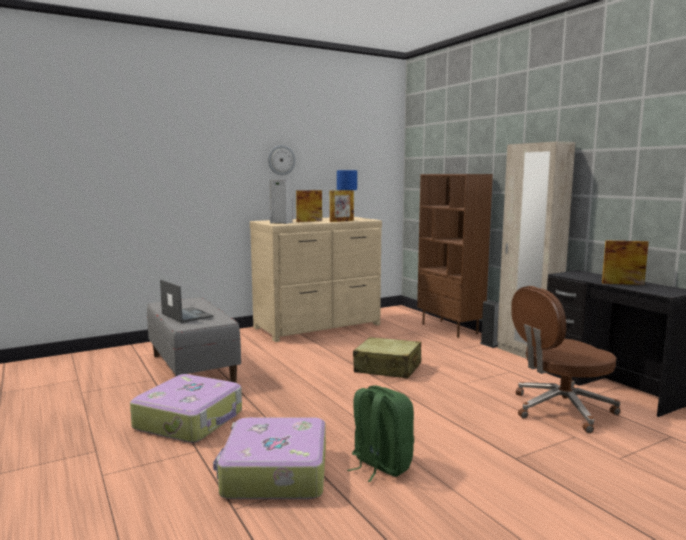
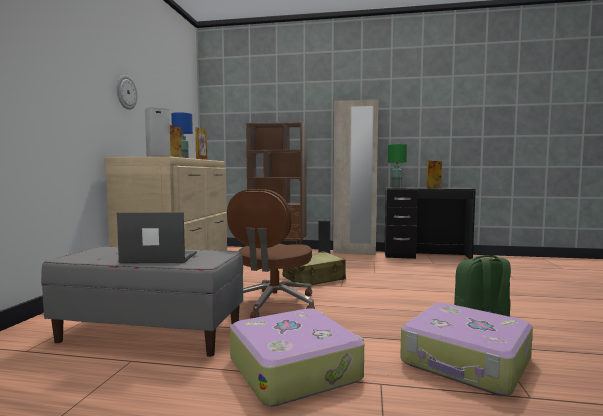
camera: 50 degrees left, 5 degrees down
(560, 409) = (442, 269): brown office chair -> brown office chair (273, 304)
(584, 273) = (396, 187): none -> green table lamp

